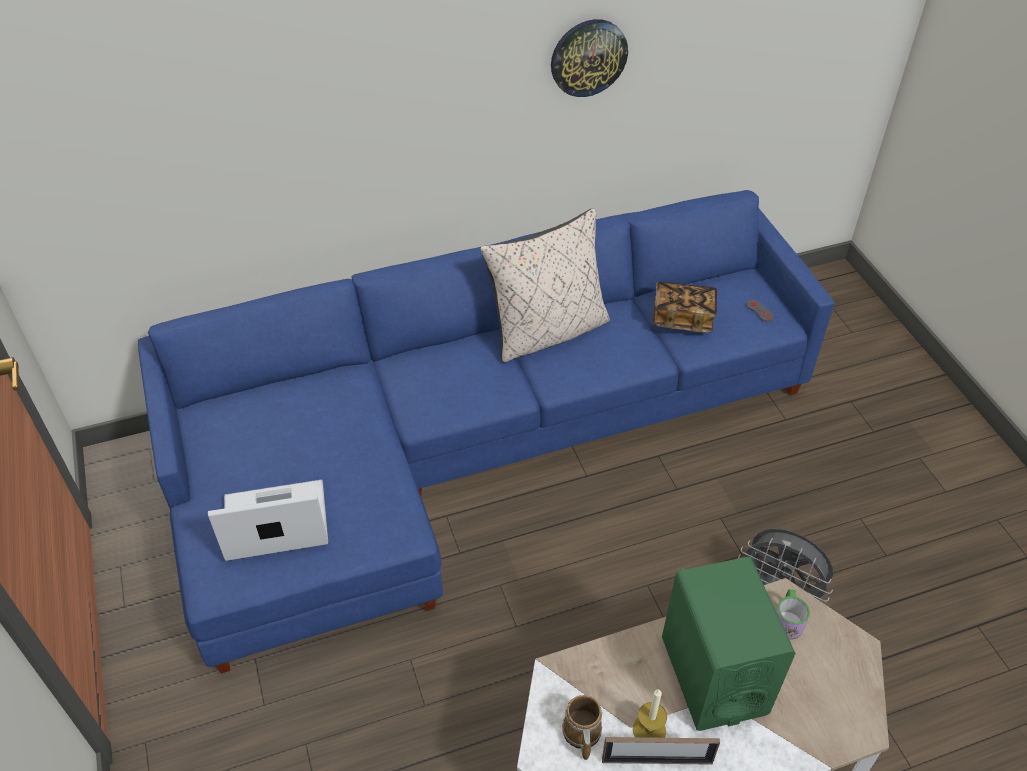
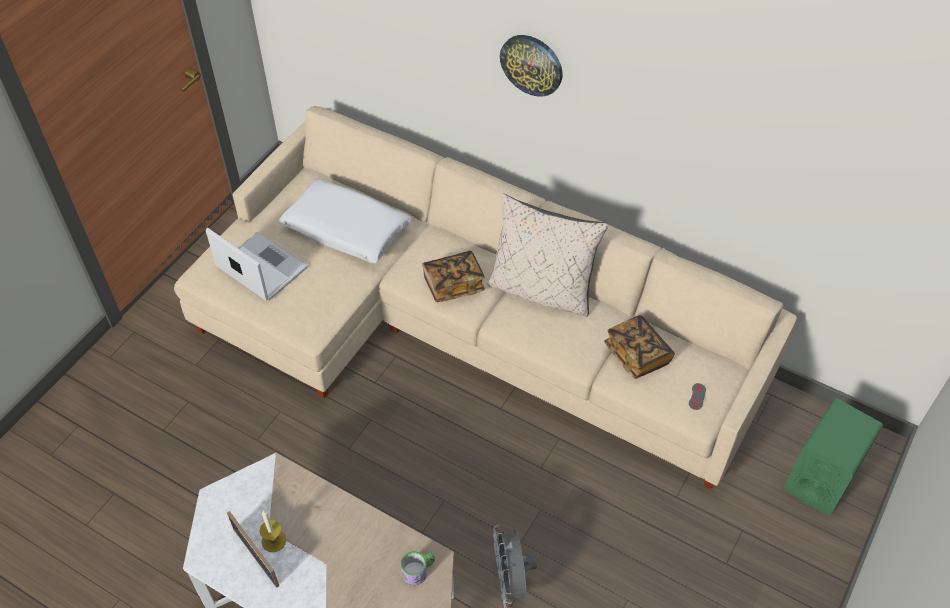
camera: 50 degrees right, 5 degrees up
(311, 422) = (346, 230): none -> white pillow
(466, 442) = (462, 325): blue sofa -> beige sofa
(475, 385) = (453, 284): none -> book
(580, 733) = (244, 507): mug -> none
(588, 57) = (663, 110): wall clock -> wall clock (532, 64)
(713, 675) = (340, 552): green speaker -> green speaker (821, 478)

